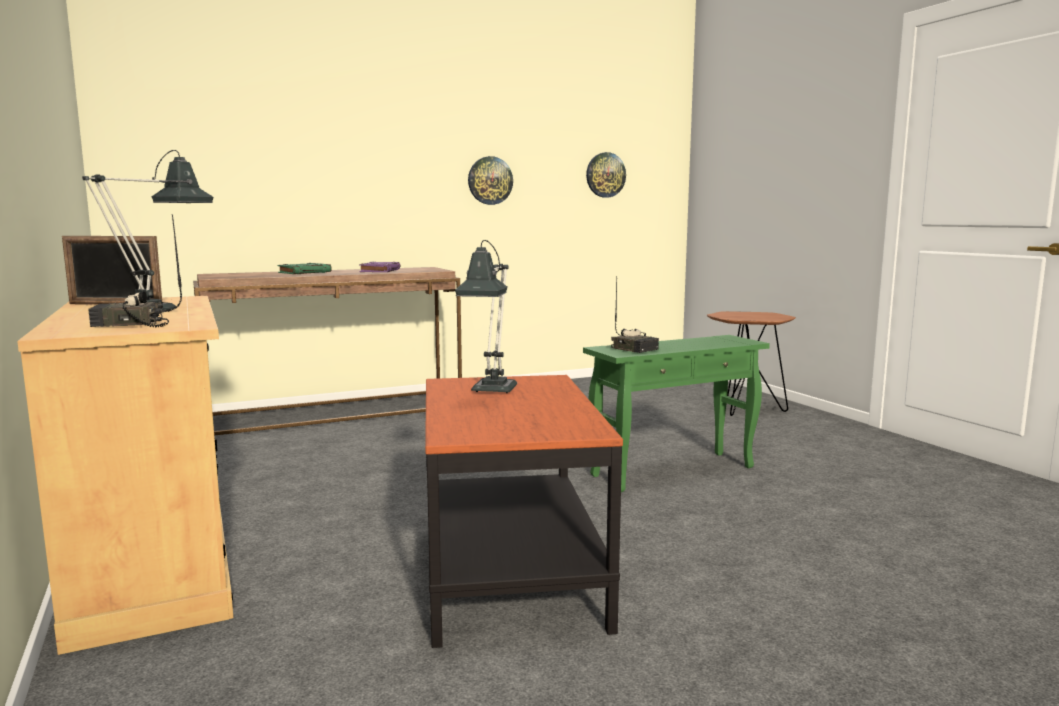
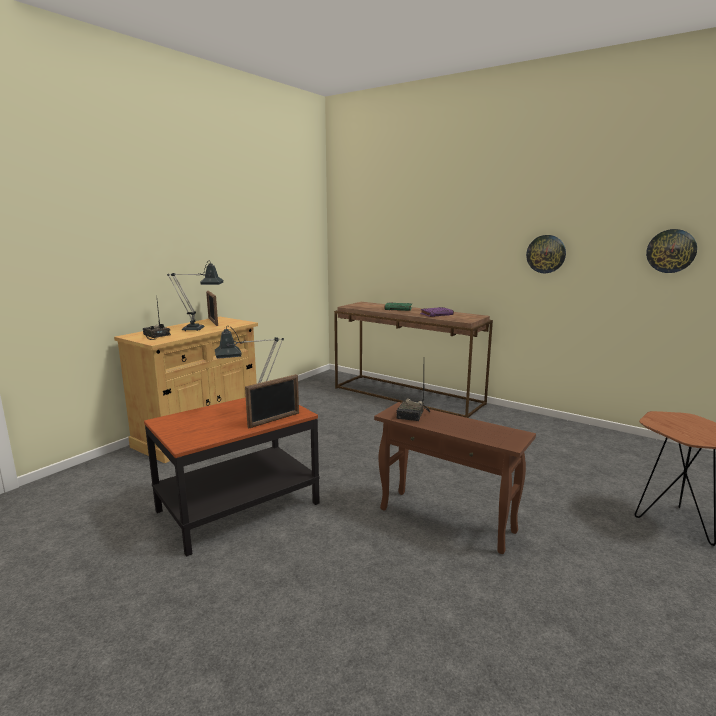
camera: 60 degrees right, 5 degrees up
(559, 389) = (274, 420): none -> picture frame
(673, 471) = (446, 520): green side table -> brown side table

